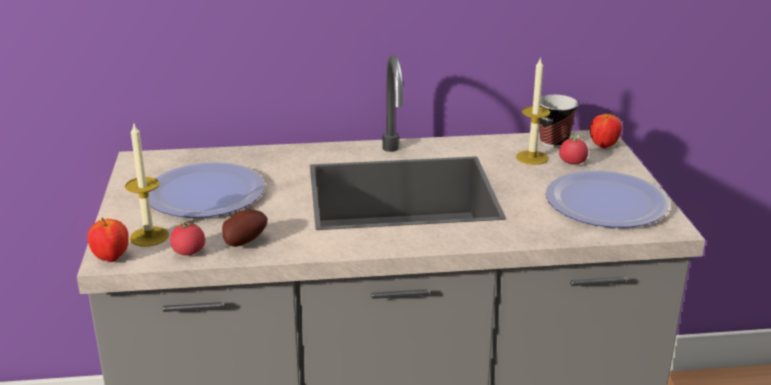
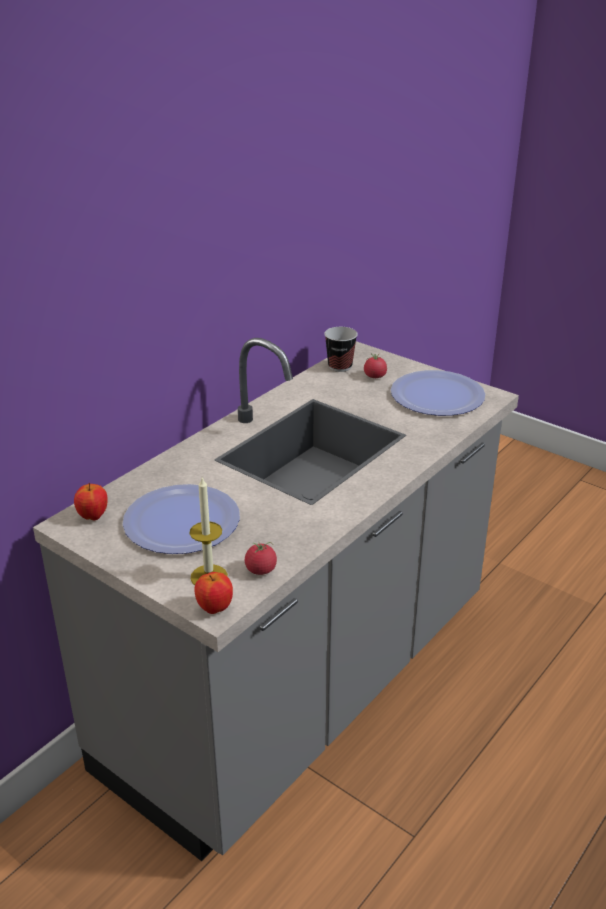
camera: 45 degrees left, 5 degrees up
(243, 242) = (283, 541): potato -> none
(532, 157) = (347, 384): candle -> none
(603, 146) = (371, 356): apple -> apple (93, 516)

